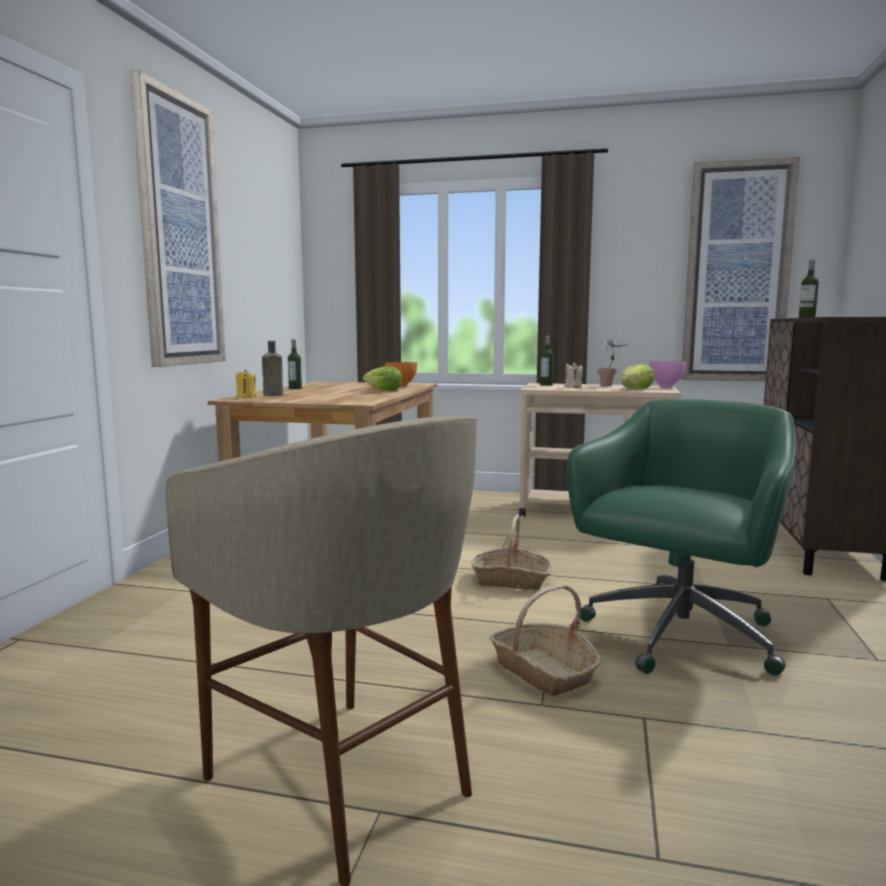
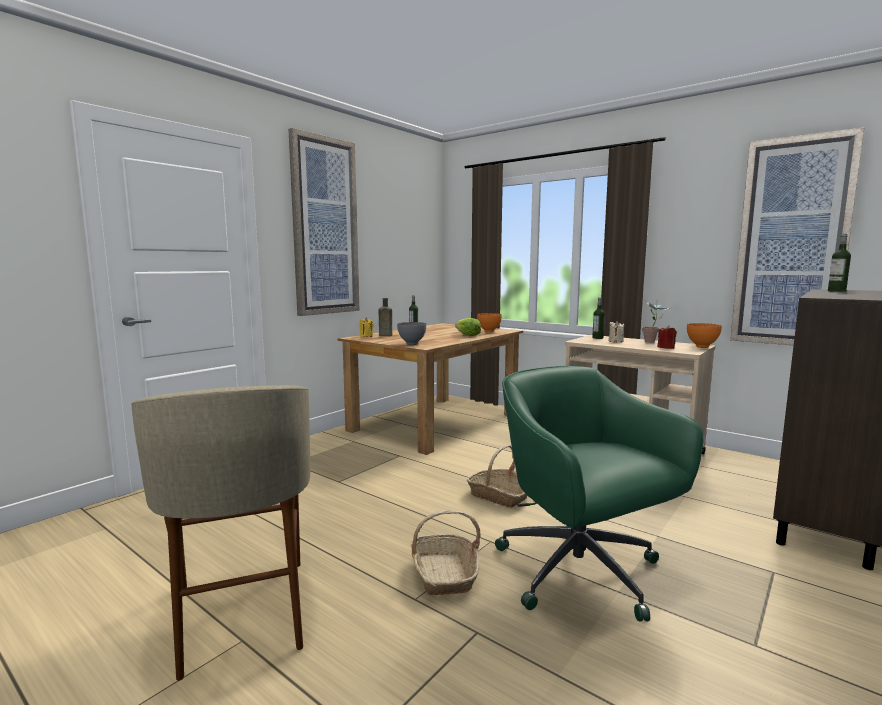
camera: 25 degrees right, 0 degrees up
(339, 401) = (412, 344): none -> grey bowl
(636, 389) = (666, 347): lettuce -> red candle
(667, 387) = (703, 347): pink bowl -> orange bowl
(679, 637) = (581, 573): green office chair -> green office chair turned 90 degrees counterclockwise

